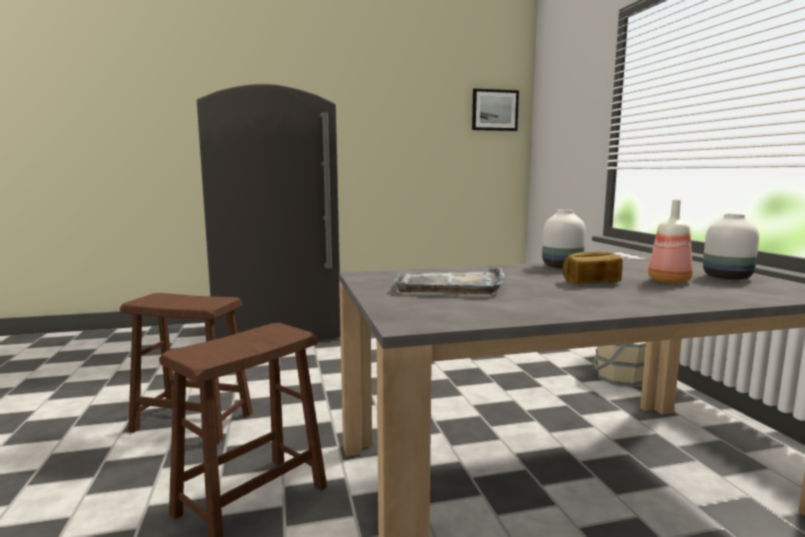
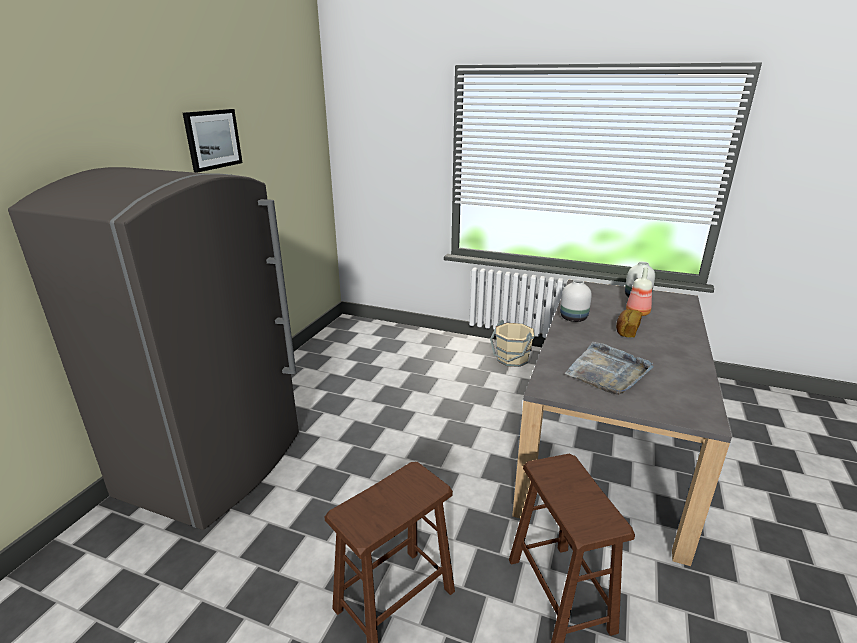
camera: 55 degrees left, 15 degrees up
(494, 110) = (305, 136): picture -> picture (212, 139)

